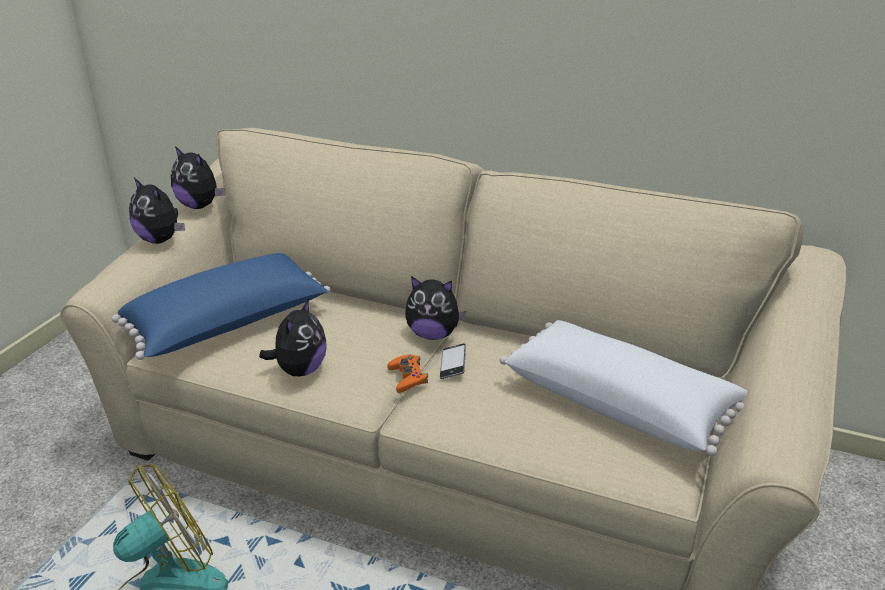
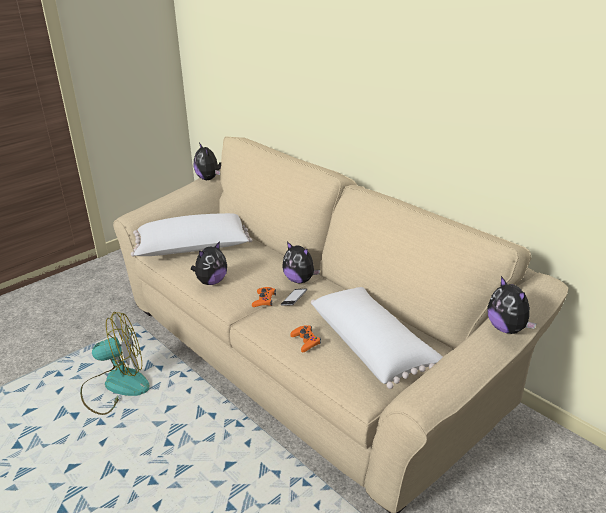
camera: 25 degrees right, 0 degrees up
(161, 240) = (178, 194): plush toy -> plush toy (507, 328)
(228, 326) = (193, 249): blue pillow -> white pillow
(522, 422) = (306, 341): none -> orange game controller

